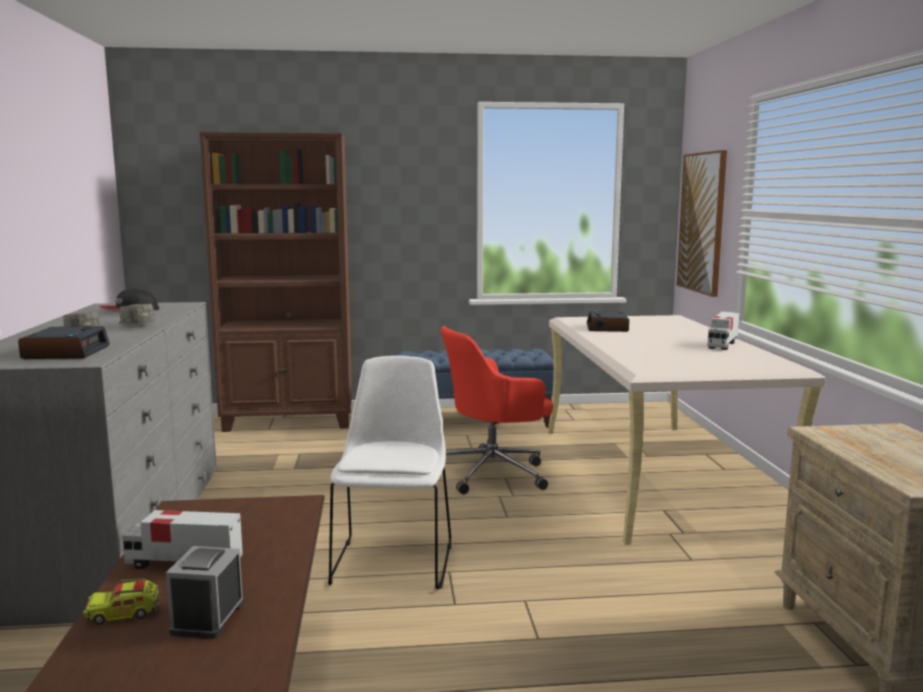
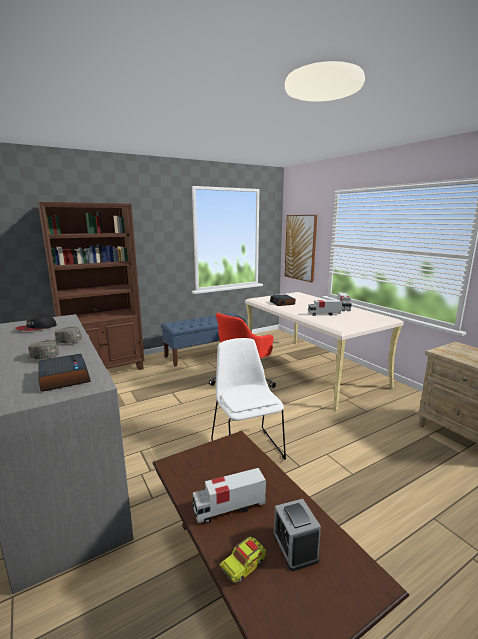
camera: 25 degrees left, 5 degrees up
(657, 349) = (323, 314): none -> toy truck

